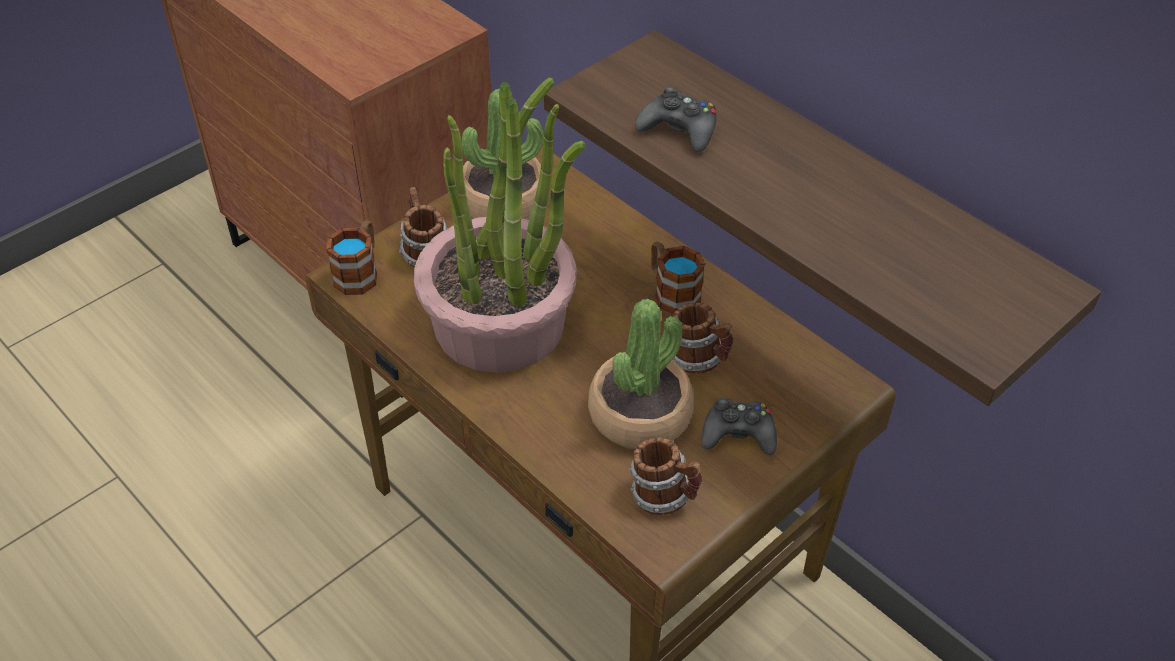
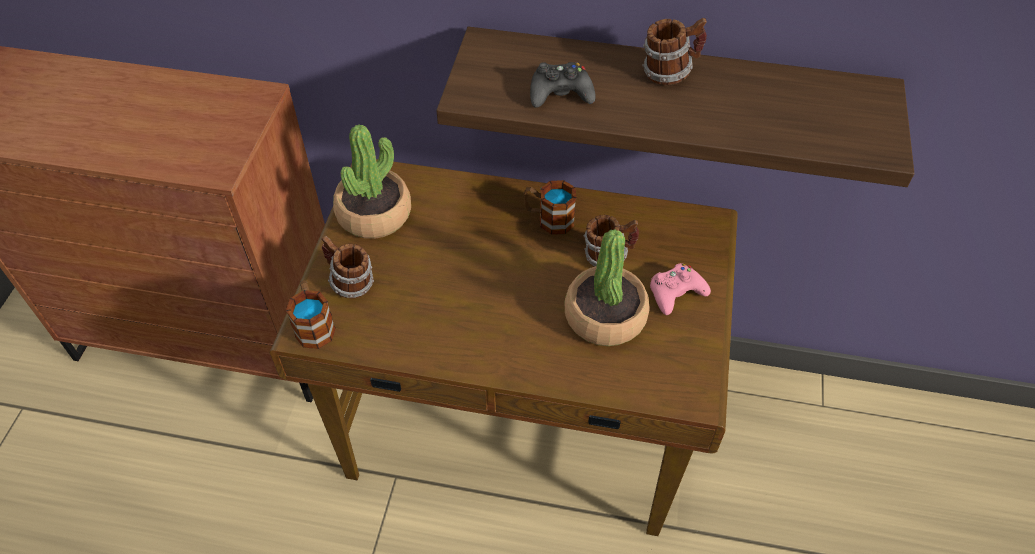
camera: 35 degrees left, 5 degrees up
(501, 324) = (455, 306): potted plant -> none
(664, 497) = (670, 363): mug -> mug (669, 72)
(738, 434) = (675, 293): black game controller -> pink game controller

